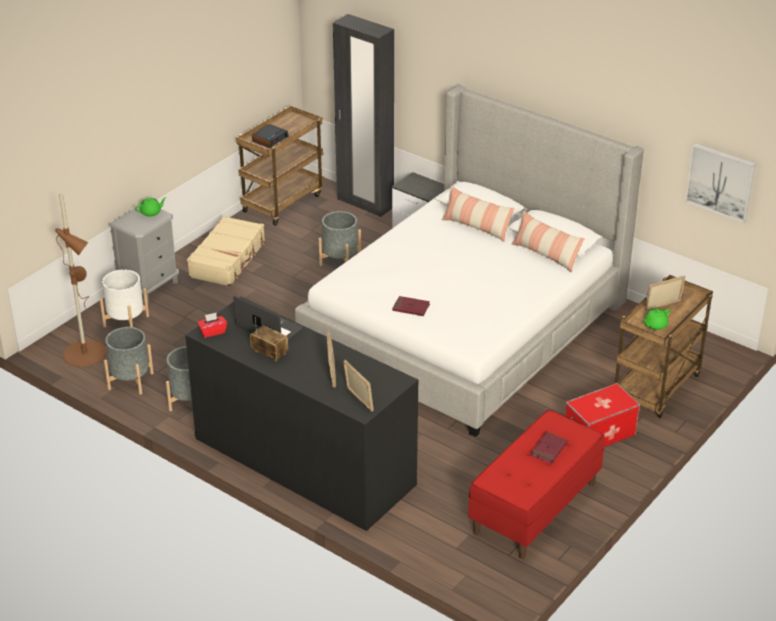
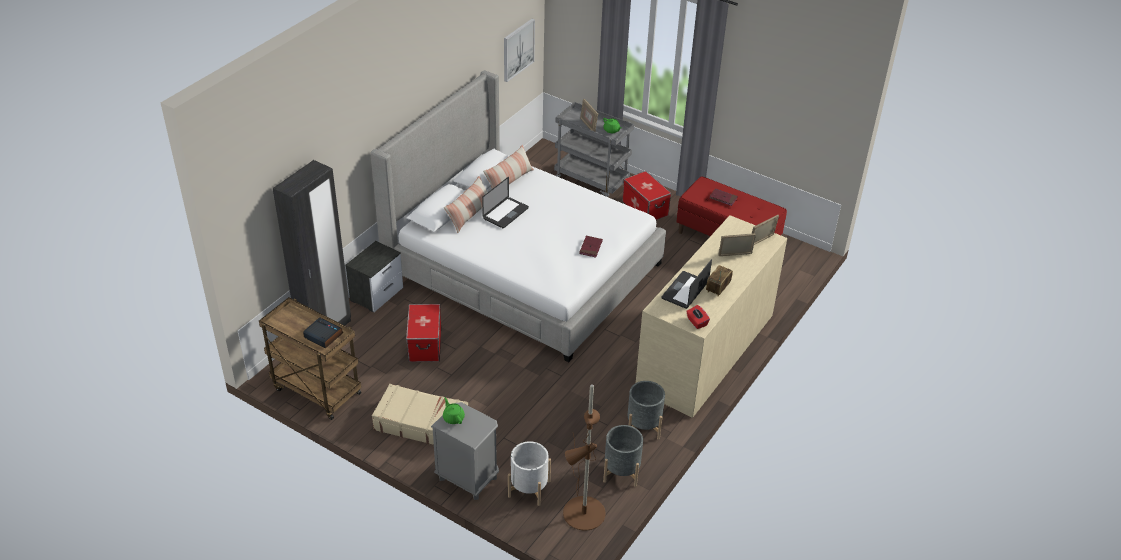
camera: 95 degrees left, 5 degrees up
(304, 461) = (705, 351): black dresser -> beige dresser
(340, 261) = (425, 344): grey planter -> storage box
(478, 250) = (505, 213): none -> laptop
(657, 389) = (592, 181): brown cart -> grey cart

